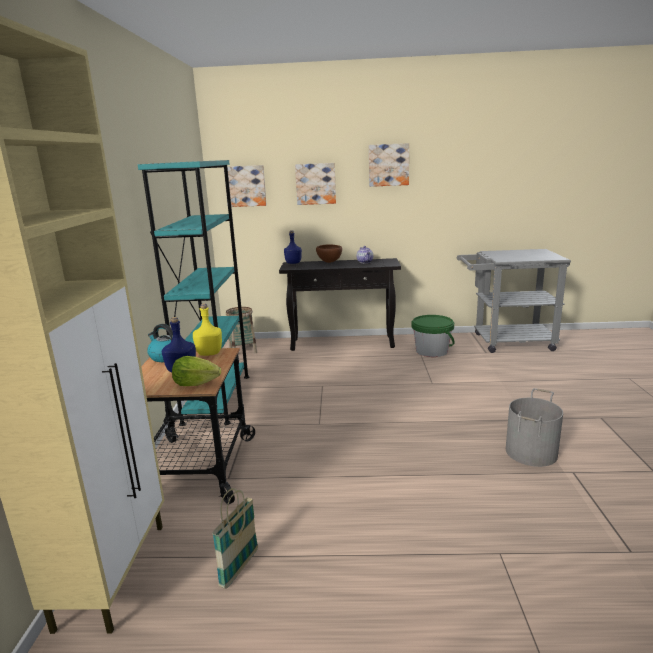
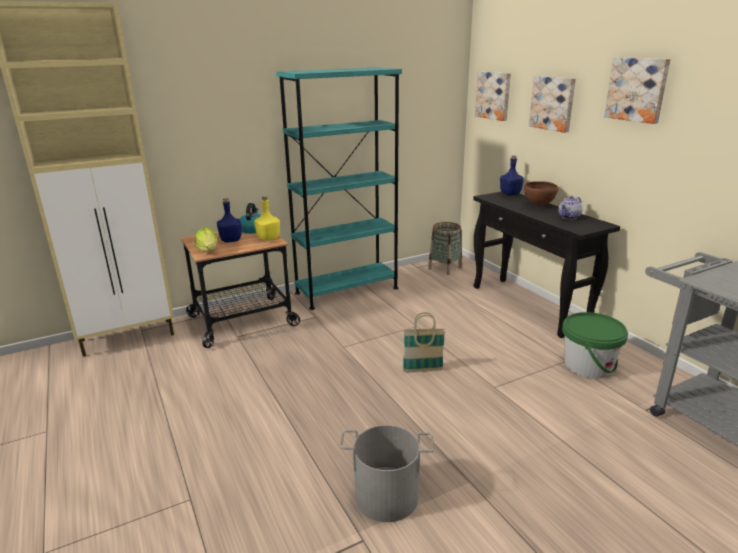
camera: 60 degrees right, 5 degrees up
(239, 568) = (142, 376): basket -> basket (422, 370)

